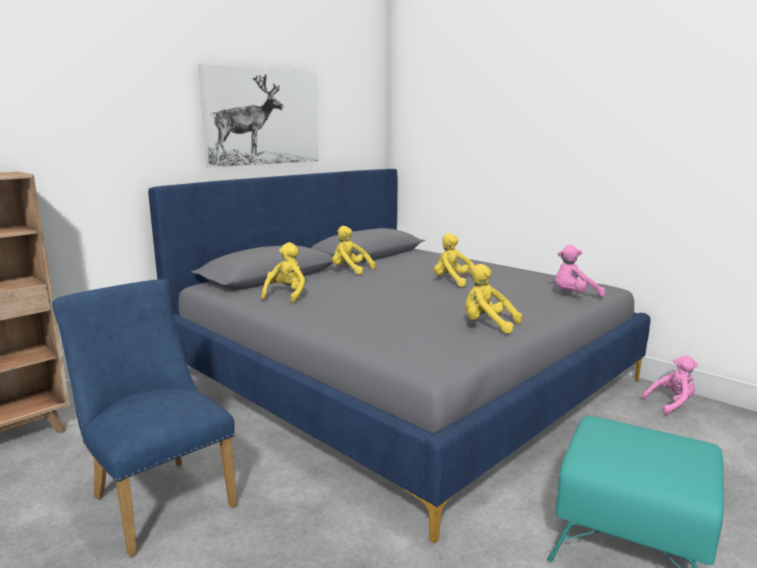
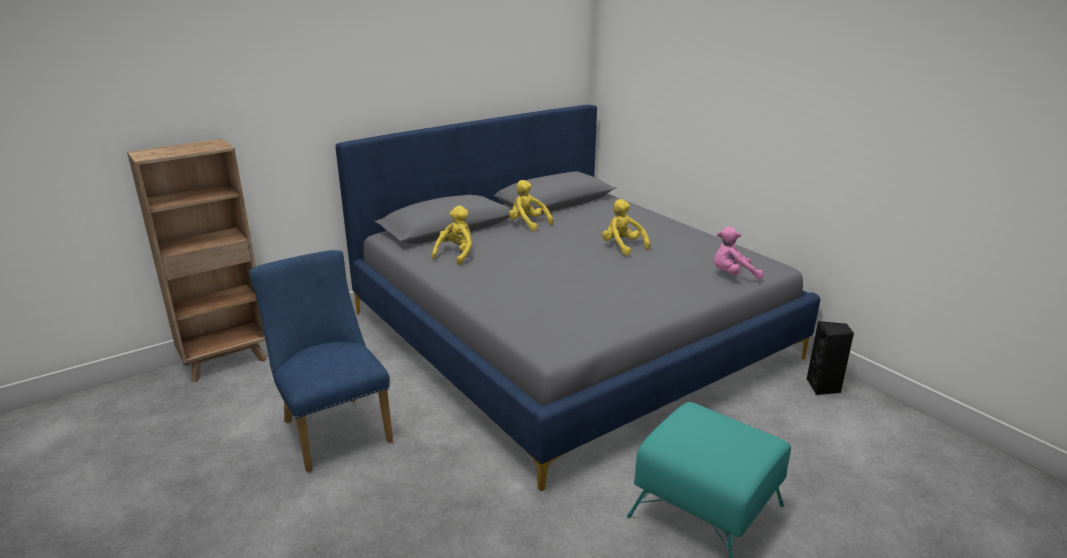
camera: 10 degrees right, 10 degrees up
(263, 117) = (449, 63): picture -> none
(487, 325) = (624, 307): yellow plush toy -> none
(671, 404) = (823, 387): pink plush toy -> black speaker

